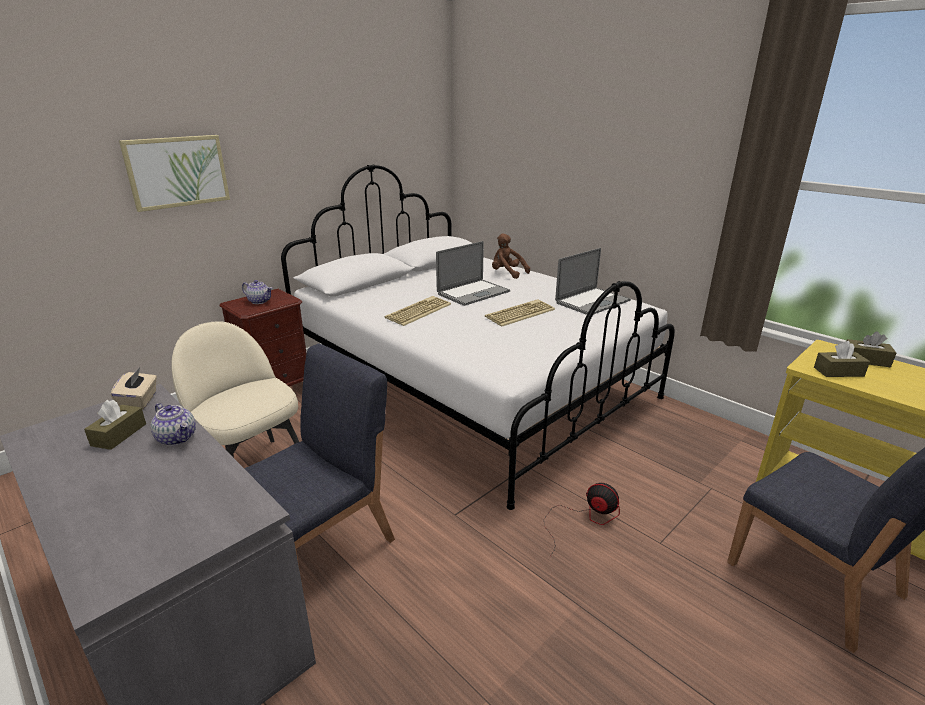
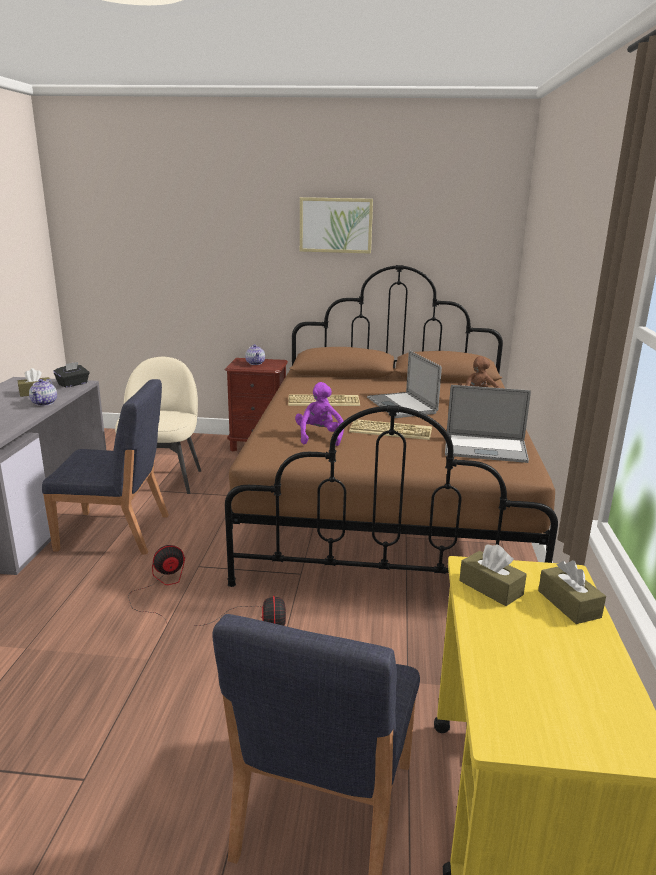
camera: 50 degrees right, 5 degrees down
(139, 401) = (73, 384): beige tissue box -> black tissue box
(177, 172) = (222, 249): picture -> picture (335, 225)
(467, 552) = (161, 587): none -> fan
(472, 384) = (387, 505): white bed -> brown bed
(473, 293) = (401, 405): laptop -> laptop turned 60 degrees clockwise
(496, 339) = (319, 437): none -> purple plush toy

